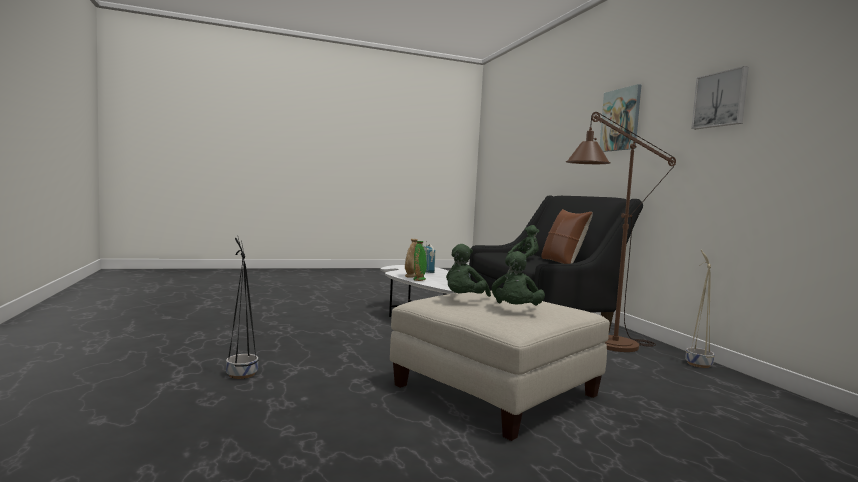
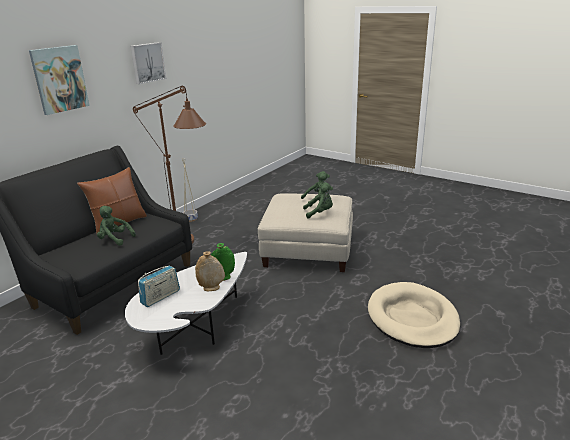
camera: 125 degrees left, 20 degrees up
(241, 374) = (412, 318): black planter -> beige dog bed

